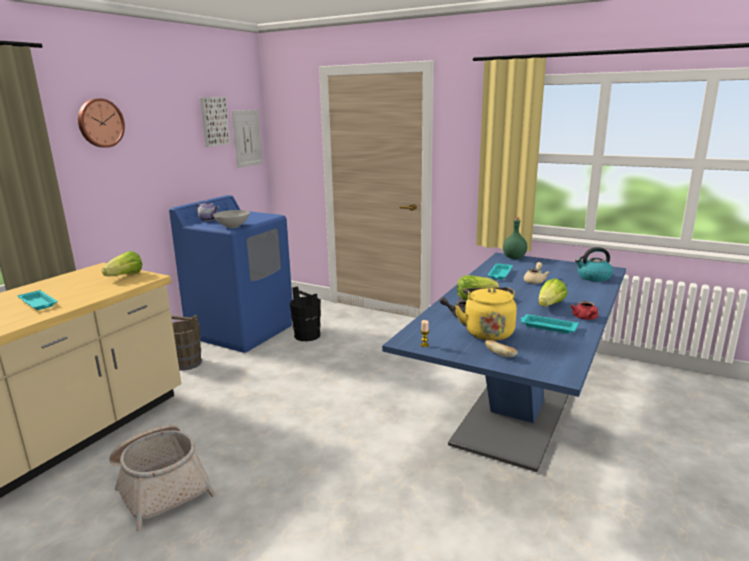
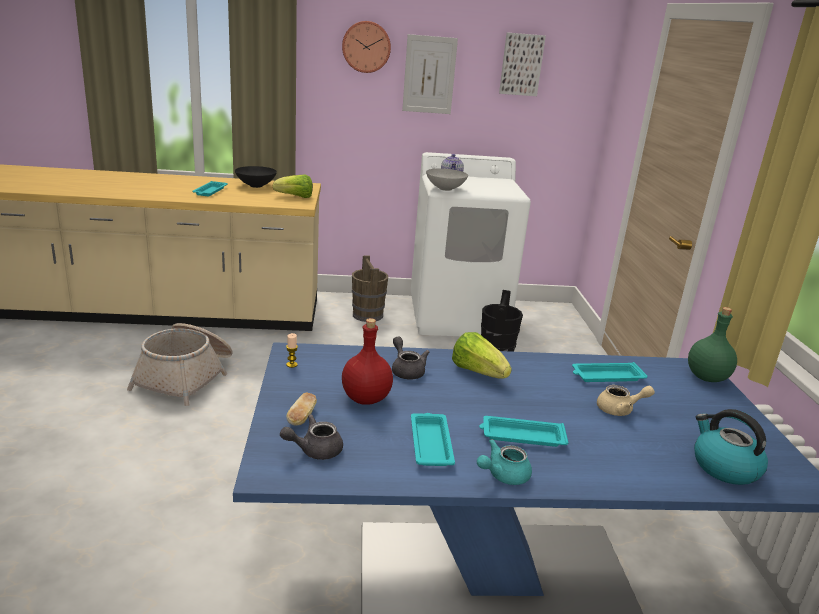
camera: 55 degrees right, 5 degrees up
(60, 284) = (255, 186): none -> black bowl
(242, 331) = (458, 317): blue washing machine -> white washing machine
(247, 138) = (572, 94): picture -> picture (429, 75)
(487, 332) = (367, 398): yellow kettle -> red bottle
(541, 357) = (314, 450): none -> grey teapot
(550, 305) = (521, 436): lettuce -> turquoise tray
(585, 318) = (503, 475): red teapot -> turquoise teapot

